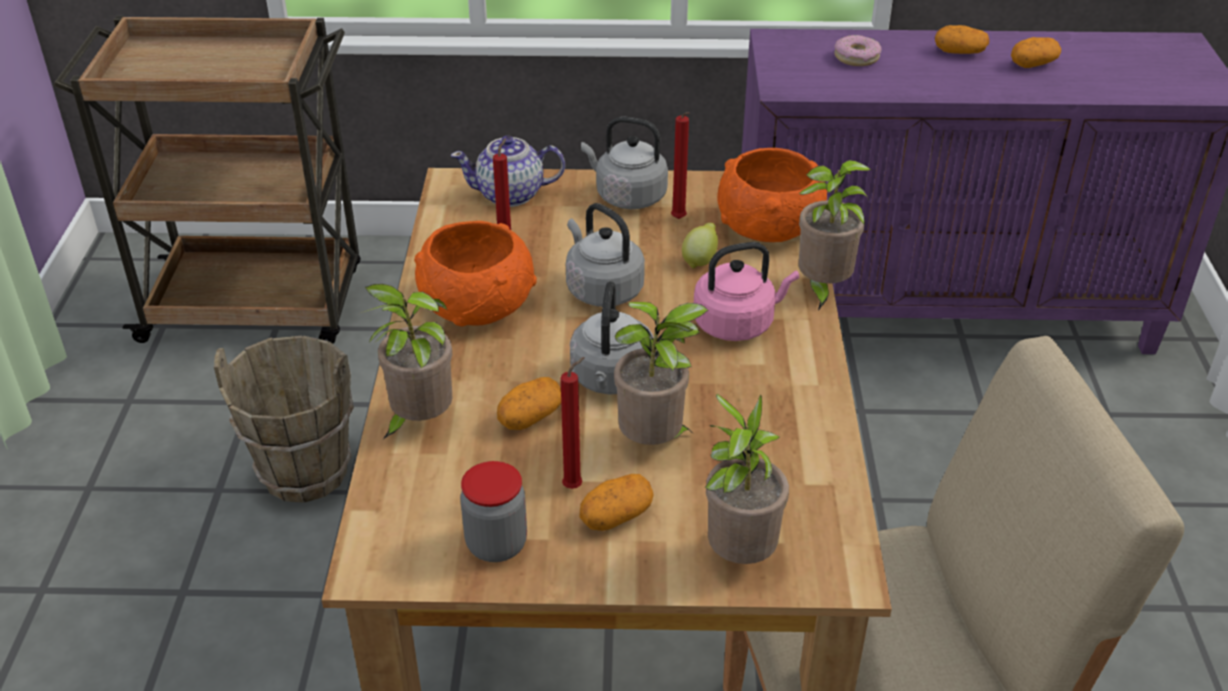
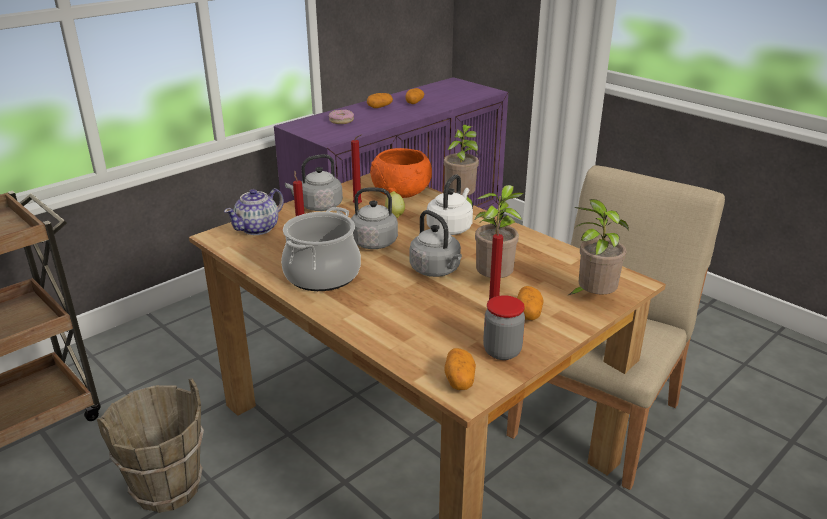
camera: 45 degrees left, 10 degrees down
(418, 422) = (380, 330): potted plant -> none
(477, 305) = (322, 275): orange bowl -> cooking pot
(530, 417) = (428, 301): potato -> potato (459, 380)
(737, 324) = (450, 228): pink kettle -> white kettle

